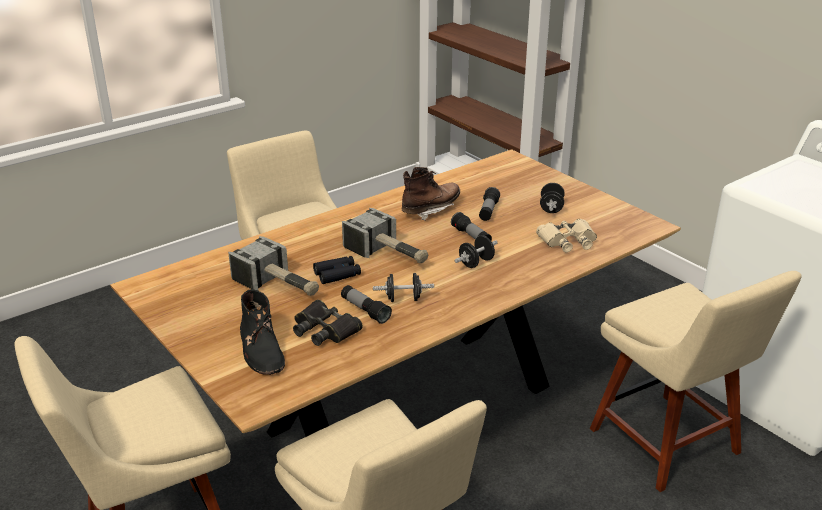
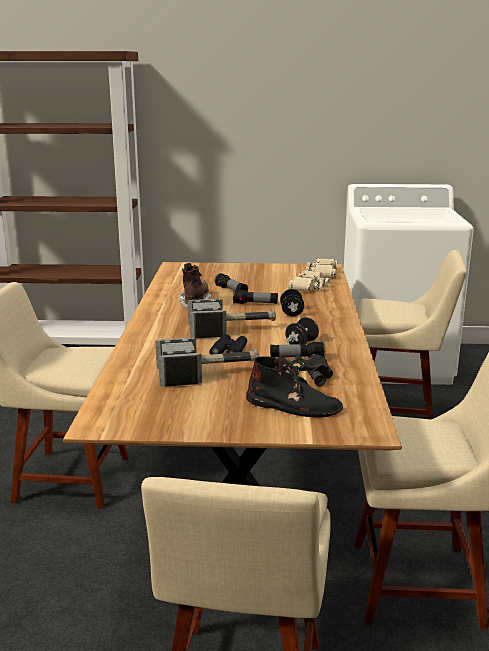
camera: 50 degrees left, 10 degrees down
(551, 208) = (261, 277): black dumbbell -> none
(626, 231) = (323, 273): none -> beige binoculars

